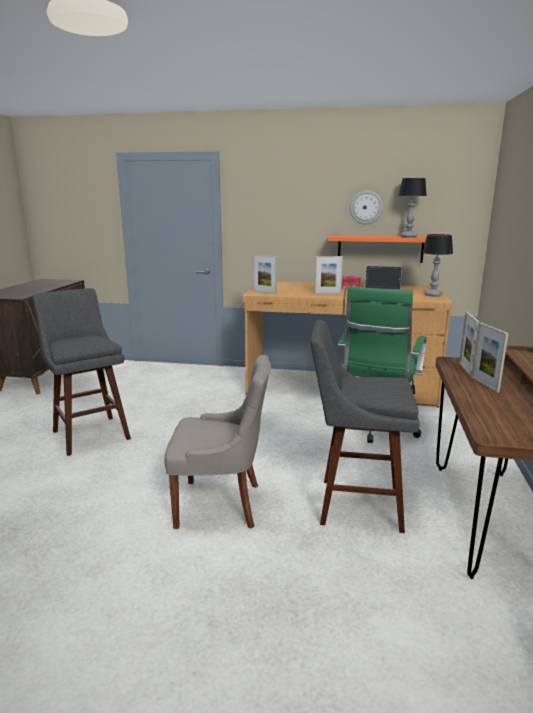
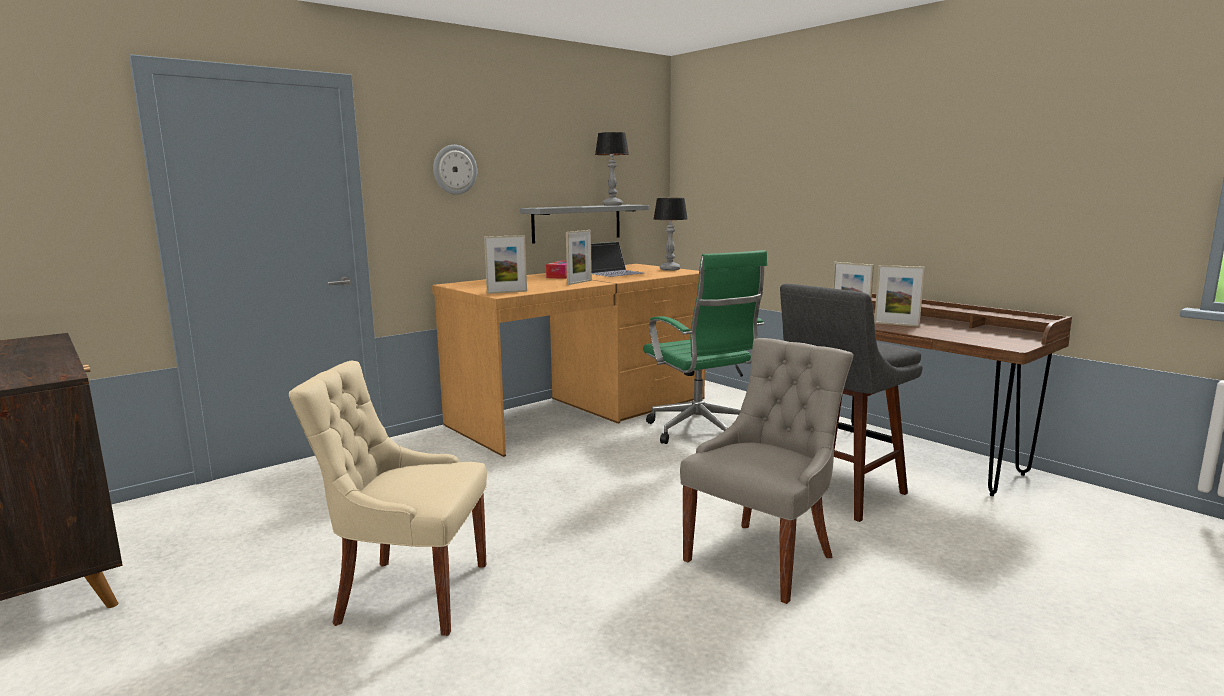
camera: 50 degrees left, 5 degrees down
(90, 433) = (409, 594): grey stool -> beige chair
(366, 207) = (558, 169): wall clock -> wall clock (454, 169)
(380, 248) = (577, 223): orange shelf -> grey shelf

